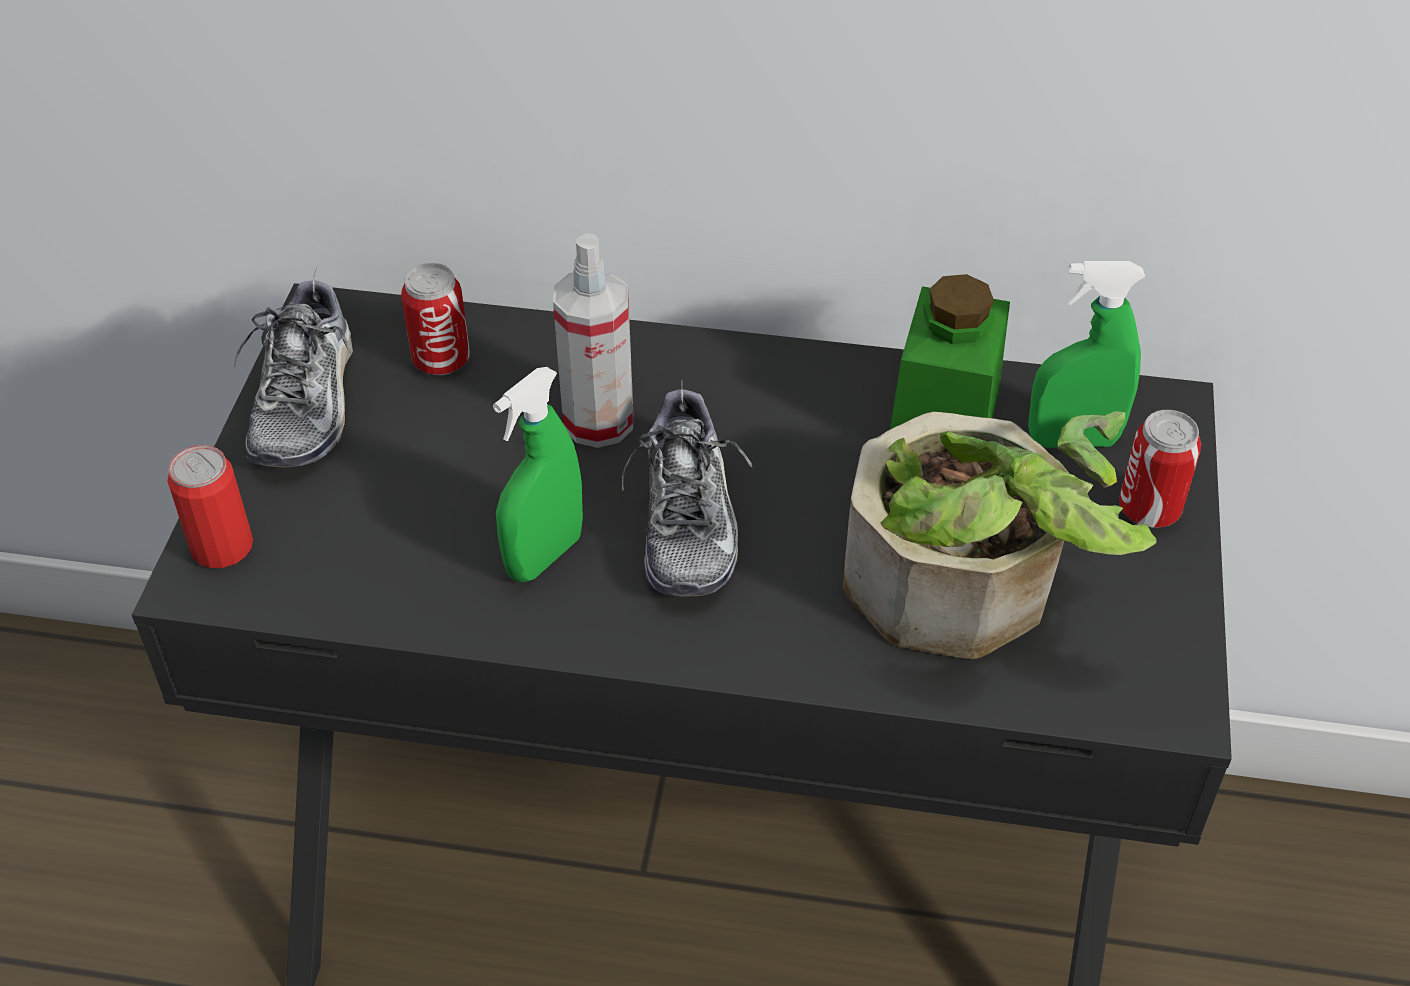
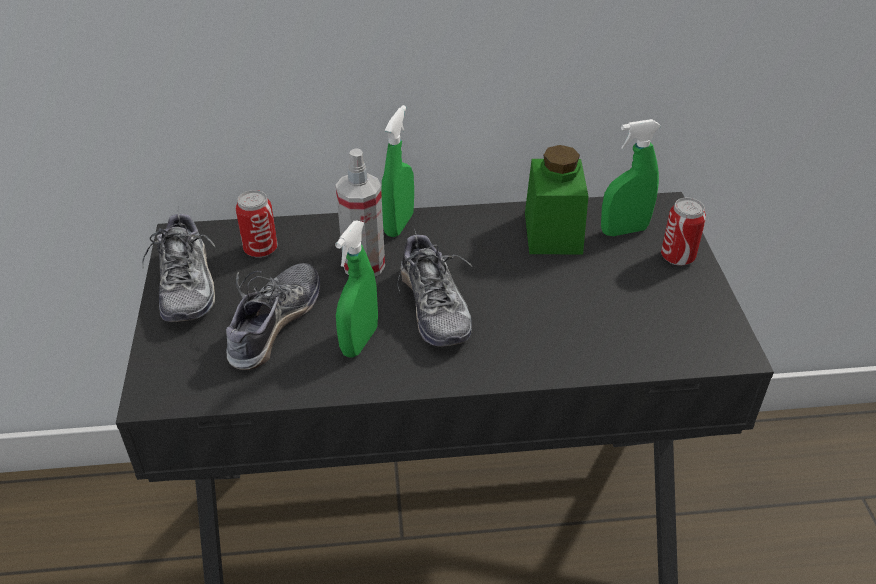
camera: 15 degrees left, 5 degrees down
(222, 547) = (161, 373): can -> none
(419, 498) = (274, 324): none -> shoe
(683, 356) = (399, 224): none -> green spray bottle
(969, 596) = (603, 317): potted plant -> none

